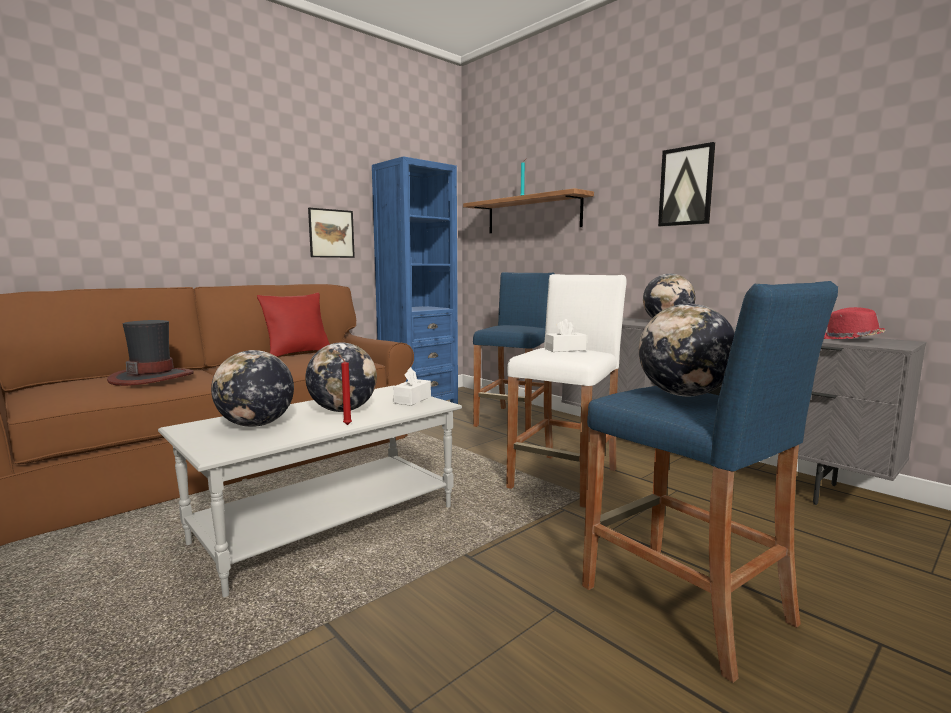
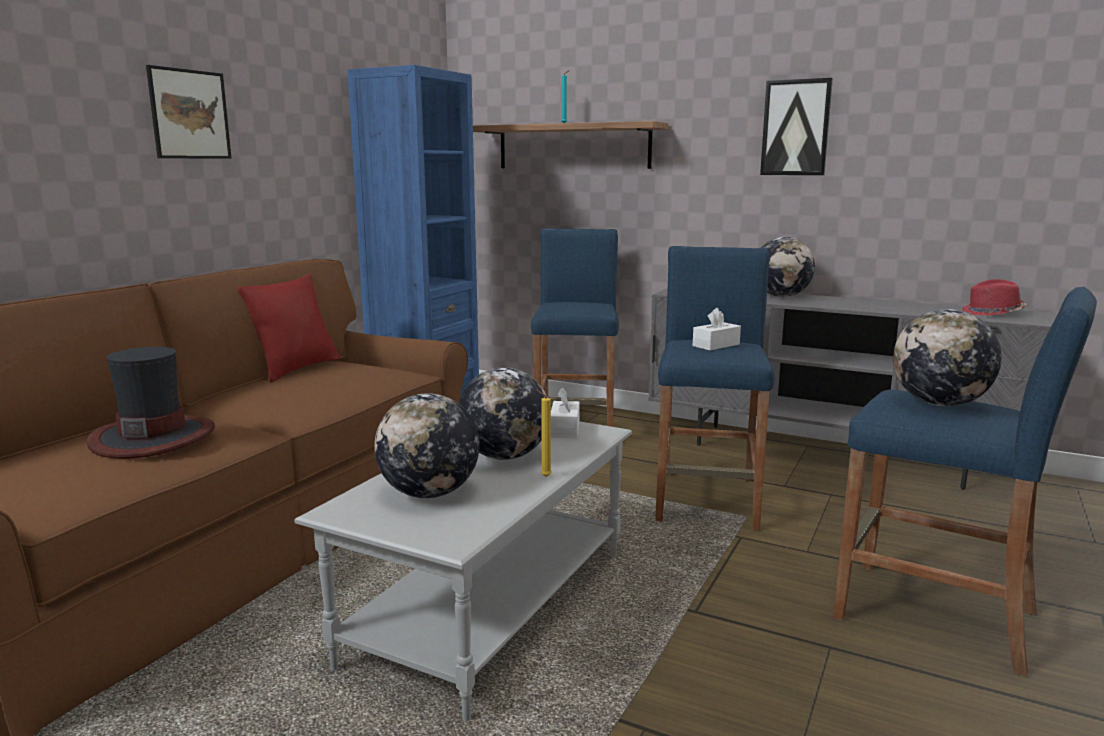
camera: 20 degrees left, 5 degrees up
(331, 233) = (300, 177): picture -> picture (189, 114)
(346, 424) = (544, 476): red candle -> yellow candle
(564, 479) = (707, 499): white stool -> blue stool

